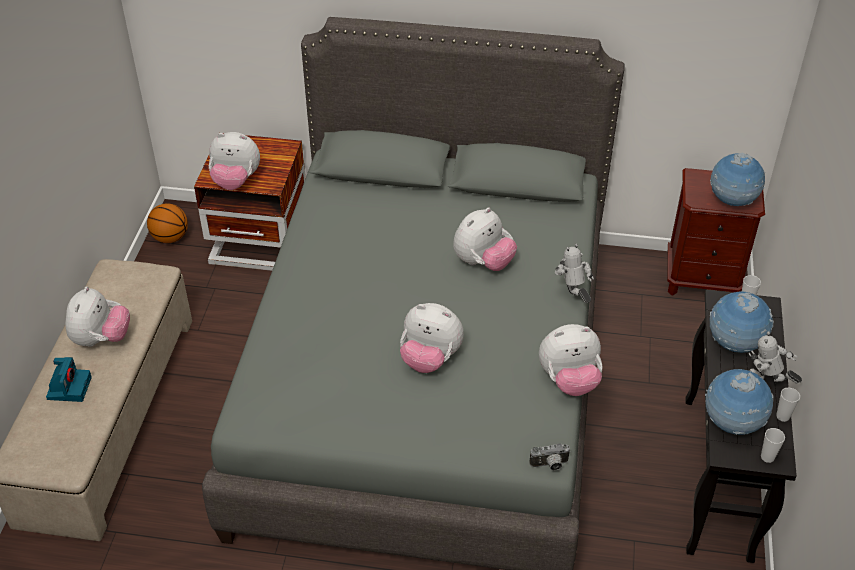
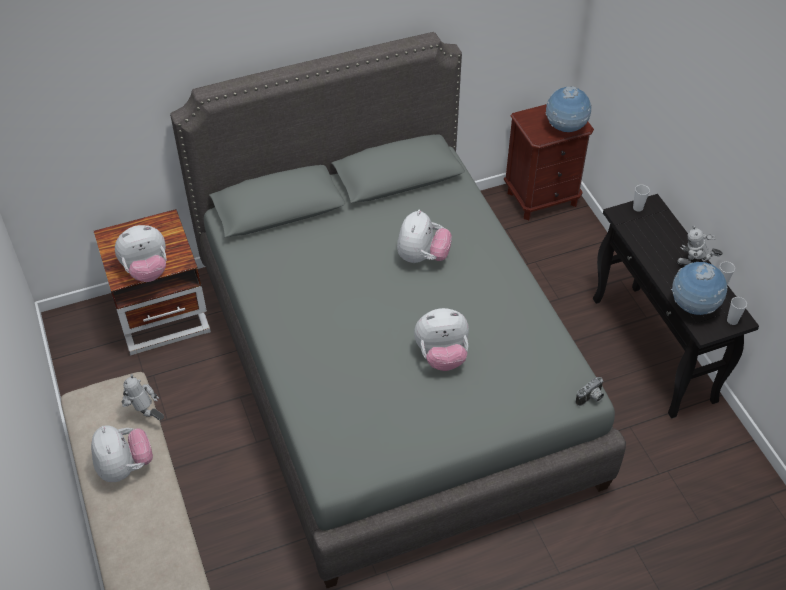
camera: 30 degrees left, 5 degrees up
(69, 387) = (130, 523): camera -> none
(170, 237) = (75, 346): basketball -> none
(569, 380) = (556, 325): plush toy -> none
(572, 298) = (510, 257): toy robot -> toy robot (146, 416)
(734, 345) = (652, 244): globe -> none

